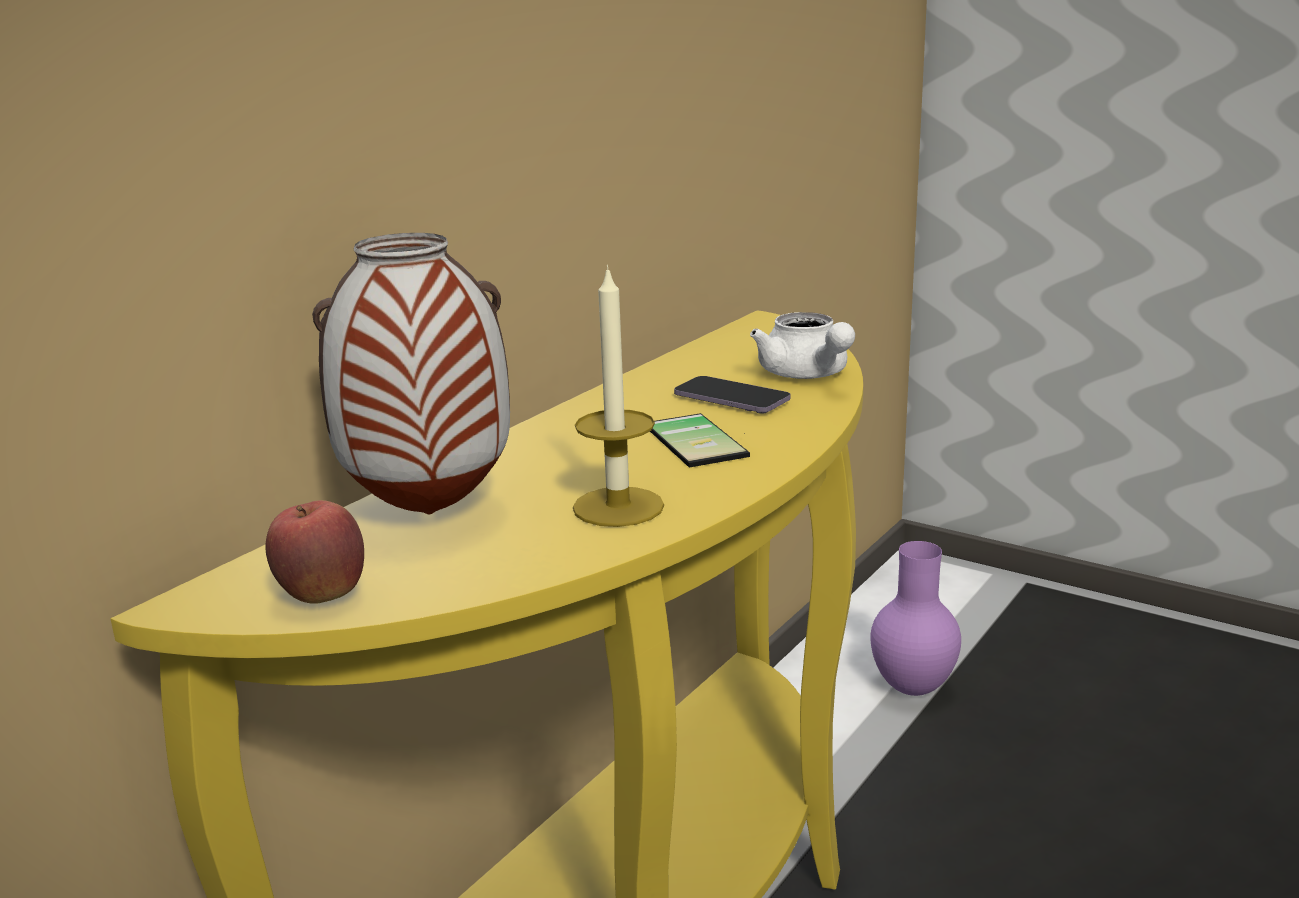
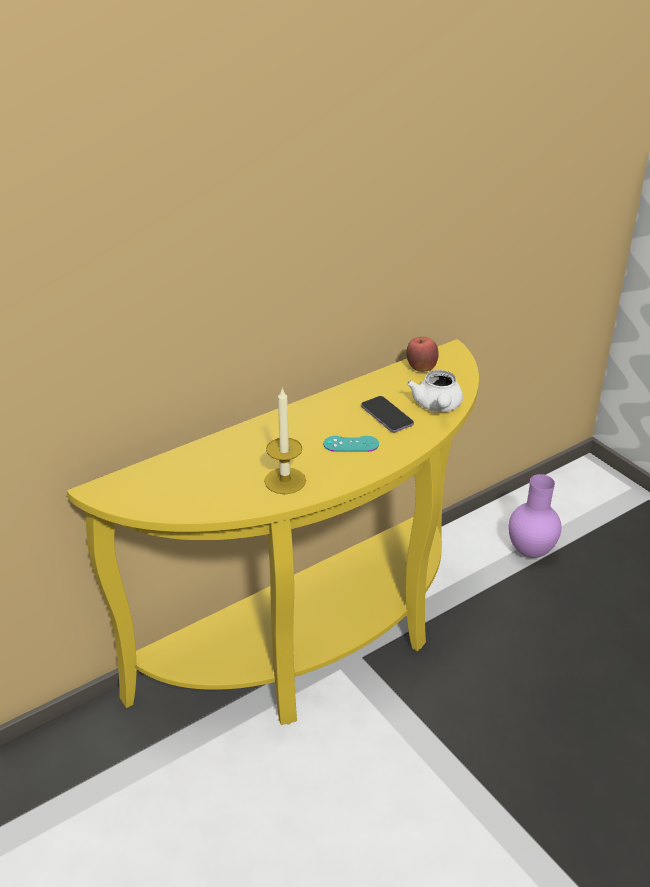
camera: 20 degrees right, 15 degrees up
(322, 595) = (144, 501): apple -> apple (421, 368)
(427, 515) = (205, 463): vase -> none
(701, 440) = (351, 444): phone -> turquoise game controller

